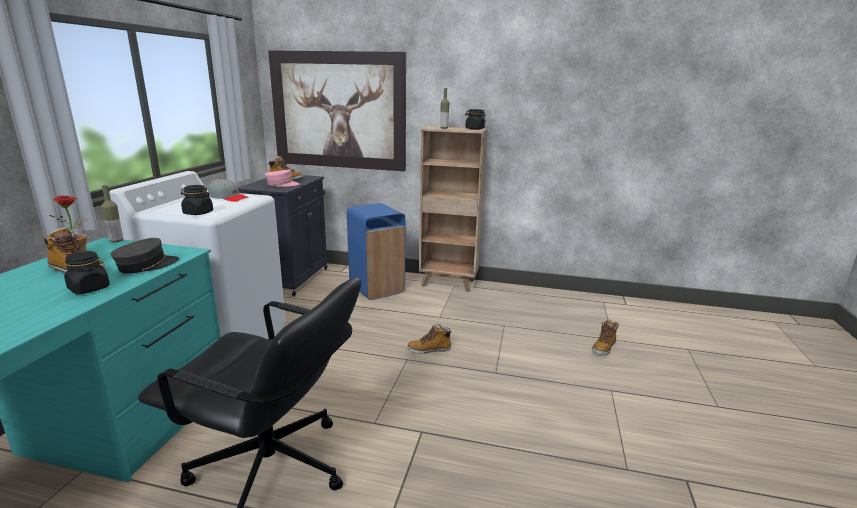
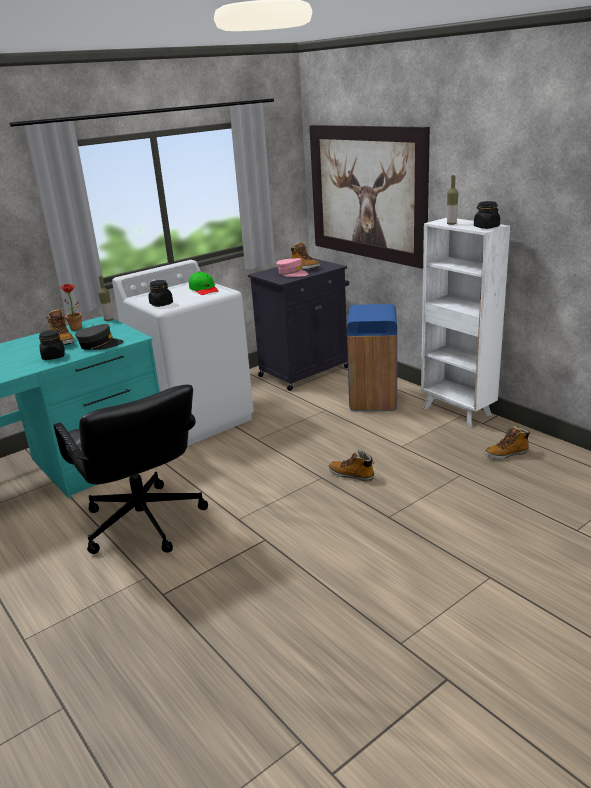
camera: 40 degrees right, 5 degrees up
(228, 197) = (204, 289): grey cap -> green cap
(449, 283) = (457, 412): brown bookcase -> white bookcase
(604, 347) = (549, 534): boot -> boot (506, 454)

